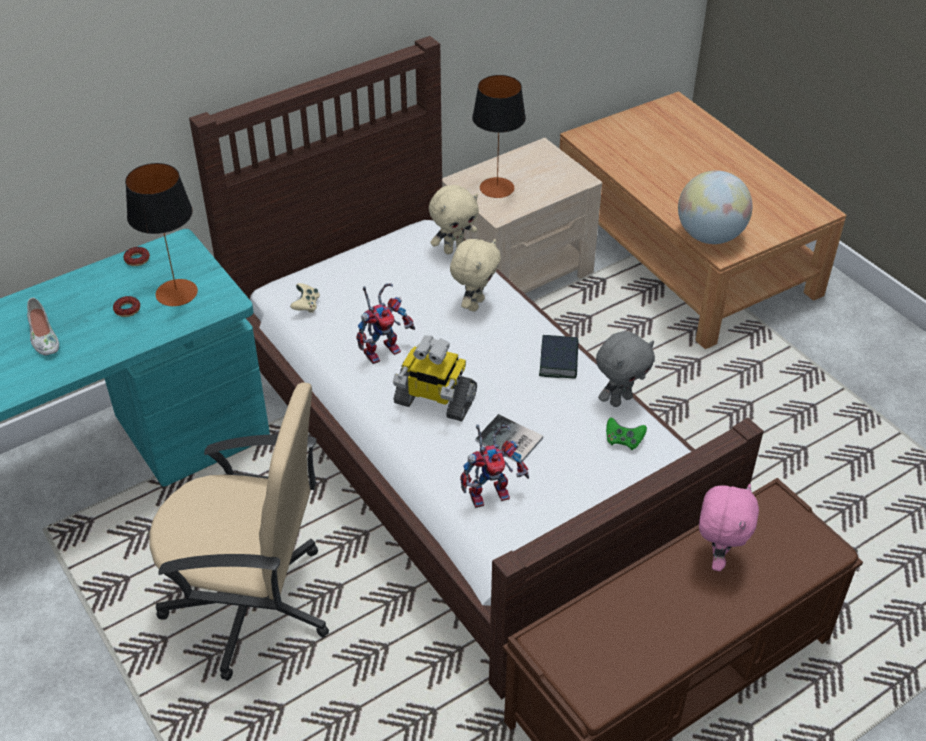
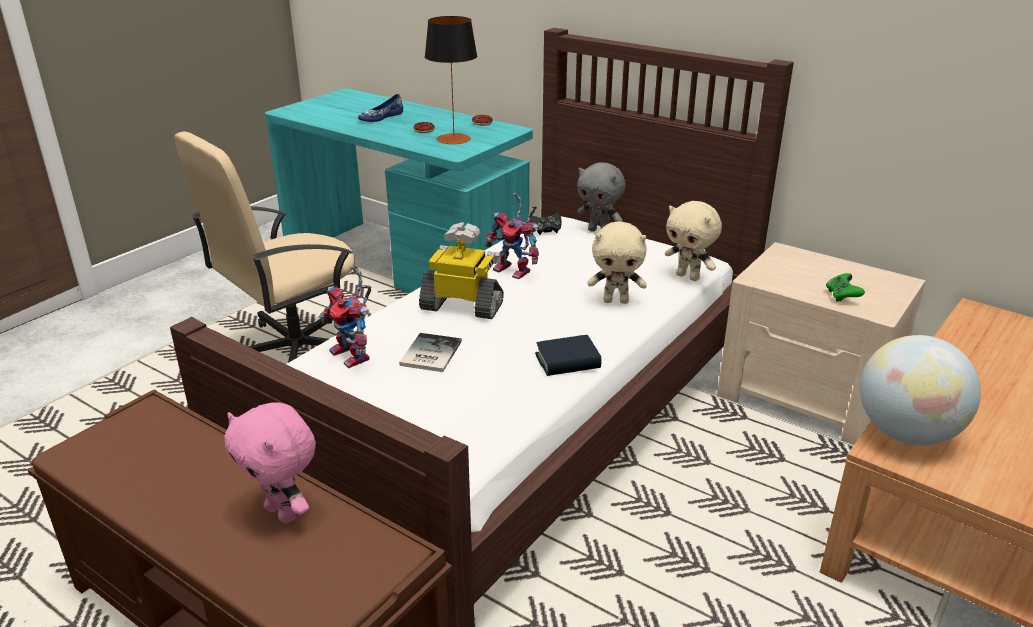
camera: 70 degrees right, 15 degrees down
(43, 336) = (380, 117): white shoe -> blue shoe
(252, 605) = (294, 353): beige office chair -> beige office chair turned 60 degrees clockwise
(306, 305) = (546, 231): beige game controller -> black game controller
(434, 401) = (463, 306): toy robot -> toy robot turned 105 degrees clockwise
(497, 188) = (798, 270): table lamp -> none
(620, 399) = (534, 412): grey plush toy -> grey plush toy (599, 231)
(623, 441) = (466, 424): green game controller -> green game controller (842, 296)
(717, 557) = (283, 512): pink plush toy -> pink plush toy turned 45 degrees clockwise

